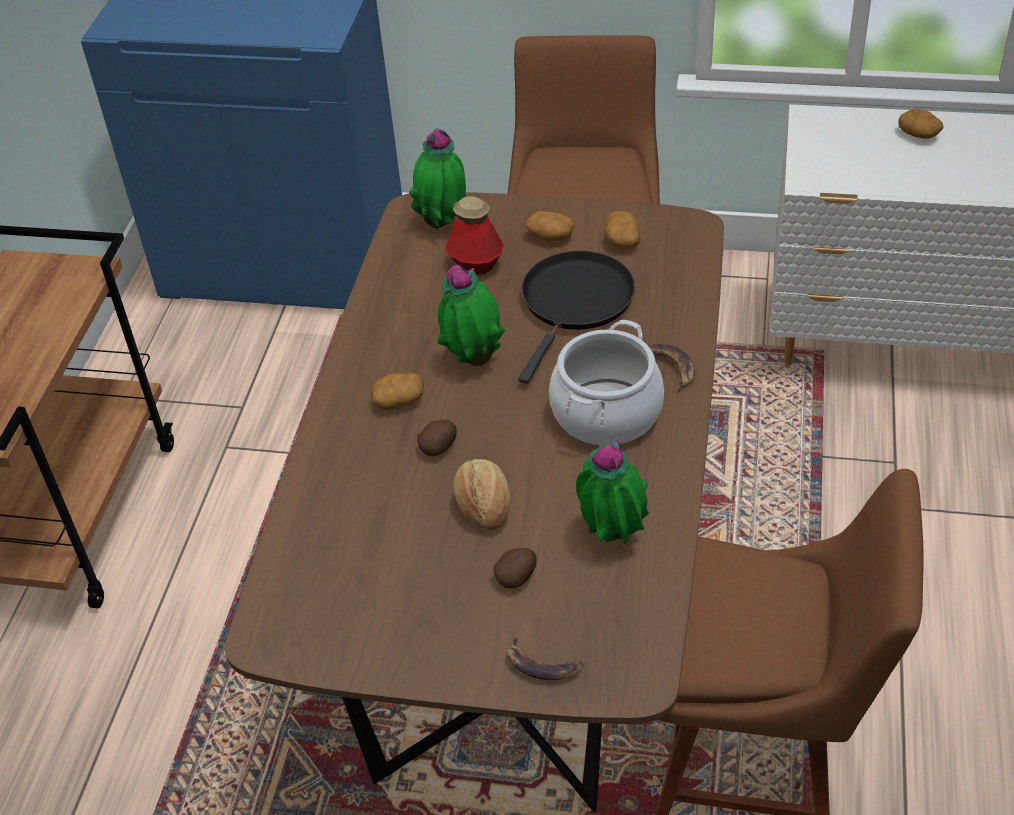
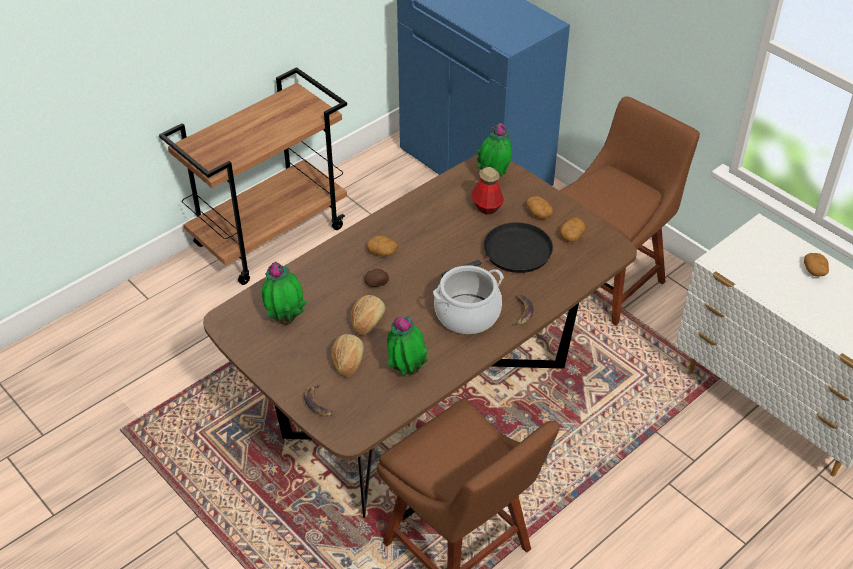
camera: 35 degrees right, 0 degrees up
(473, 359) = (435, 252): potted plant -> potted plant (286, 319)
(517, 577) = (347, 361): potato -> bread

